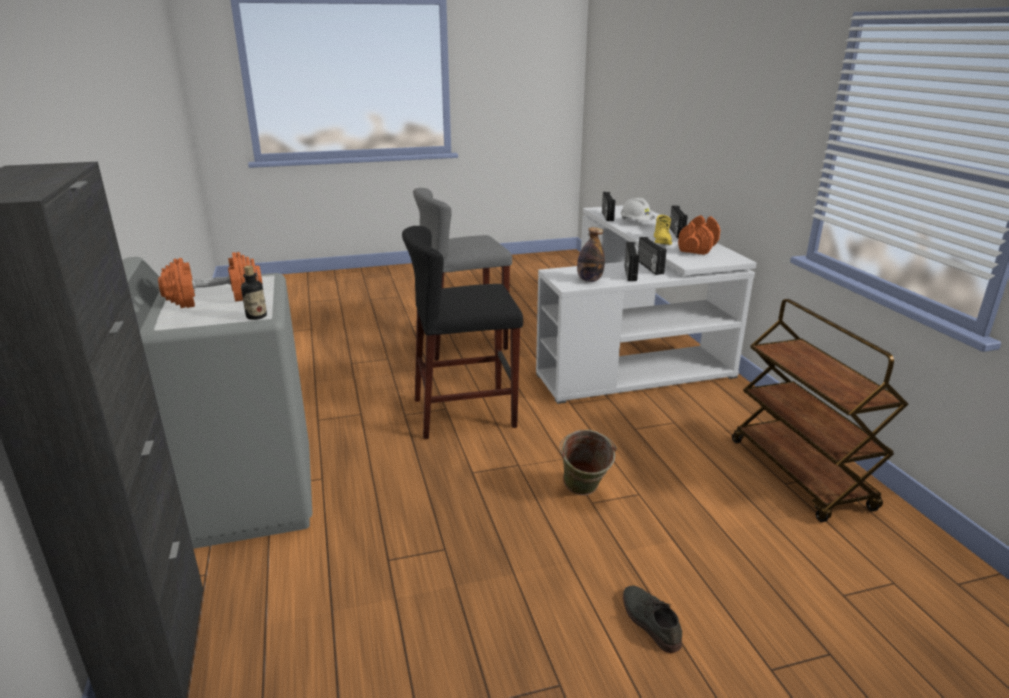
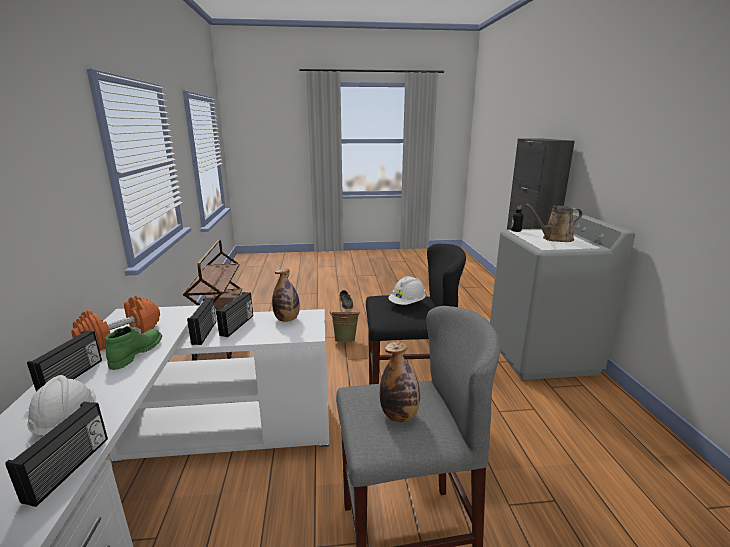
camera: 170 degrees left, 5 degrees down
(215, 297) = (555, 239): orange dumbbell -> brown watering can
(467, 240) = (399, 415): none -> bottle
(467, 297) = (407, 304): none -> white hard hat
(662, 241) = (136, 353): yellow boot -> green boot

